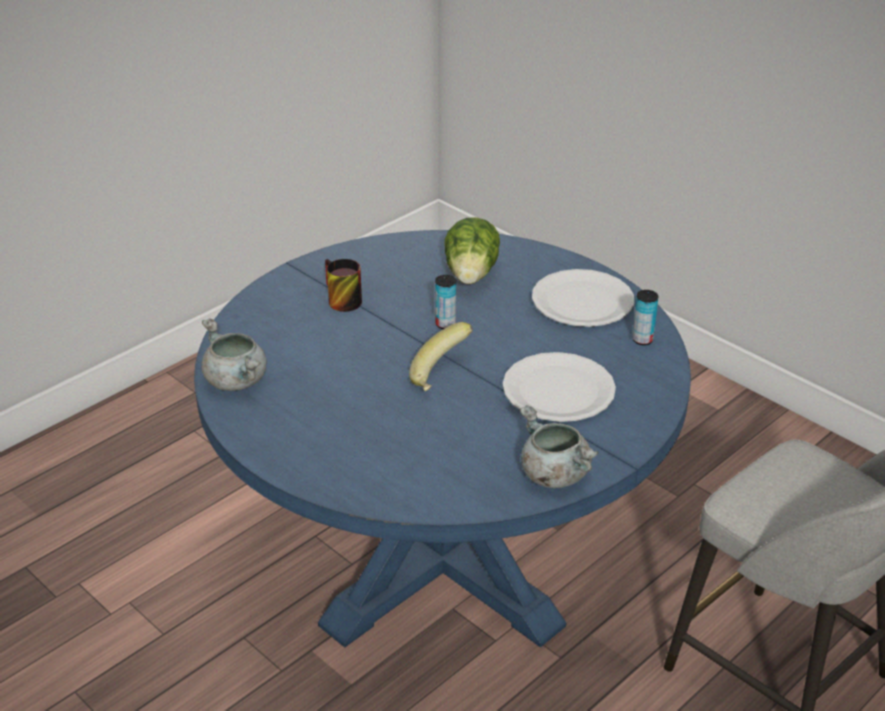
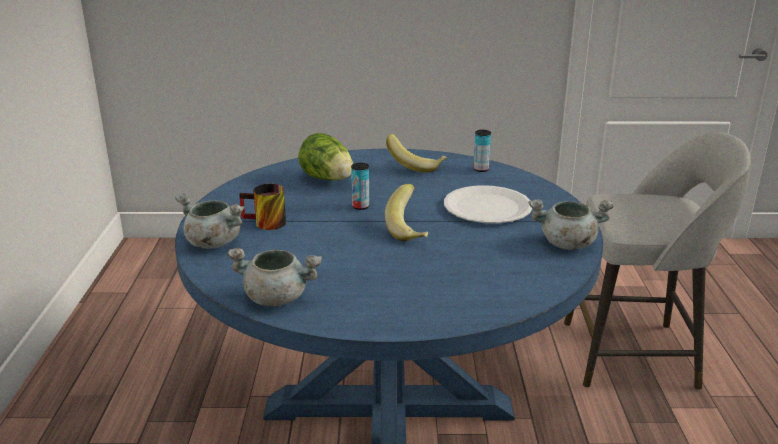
camera: 45 degrees left, 10 degrees down
(273, 299) = (212, 243): none -> grey cooking pot
(582, 301) = (416, 166): white plate -> banana

